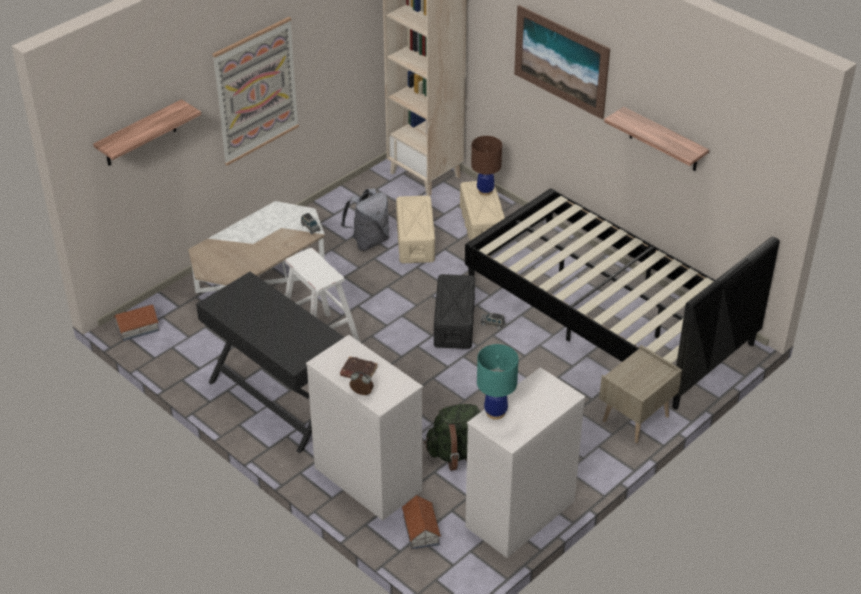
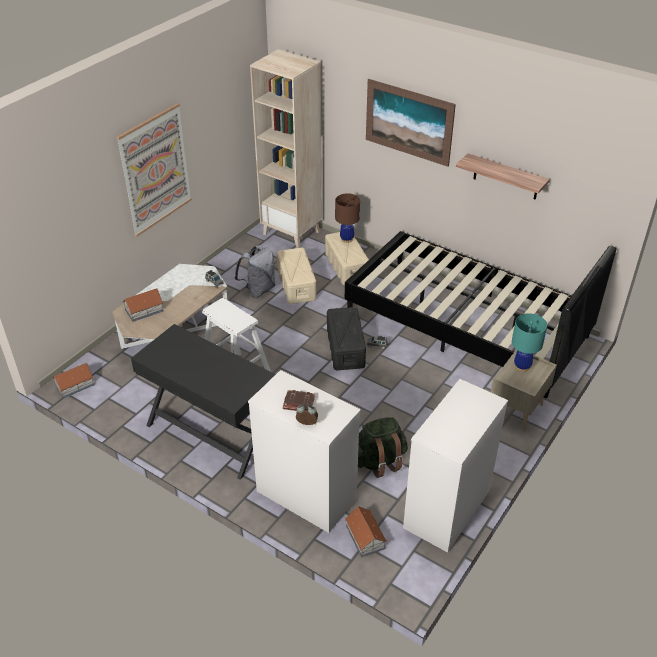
camera: 10 degrees left, 0 degrees up
(140, 134) = (59, 212): shelf -> none
(225, 252) = (144, 310): none -> toy house
(495, 412) = (434, 426): turquoise table lamp -> turquoise table lamp (522, 366)

